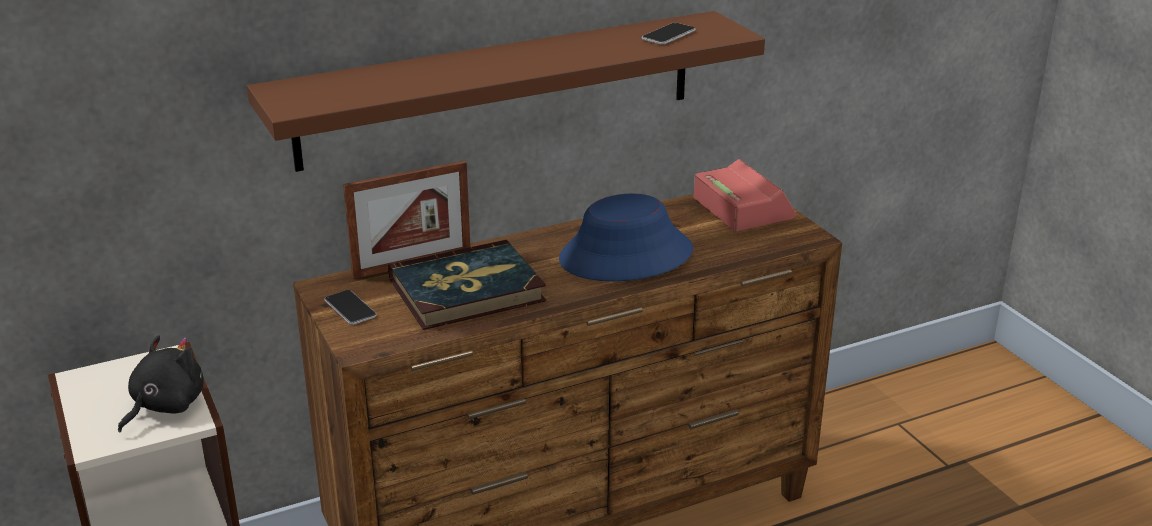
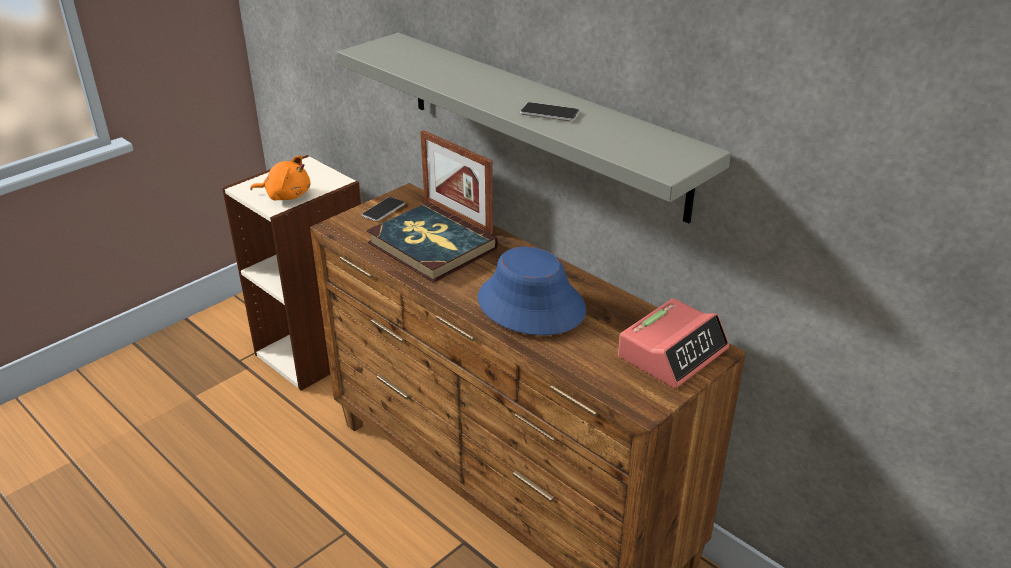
camera: 70 degrees right, 5 degrees up
(164, 406) = (286, 195): black plush toy -> orange plush toy
(499, 89) = (540, 122): brown shelf -> grey shelf
(668, 35) = (630, 141): phone -> phone (549, 113)

